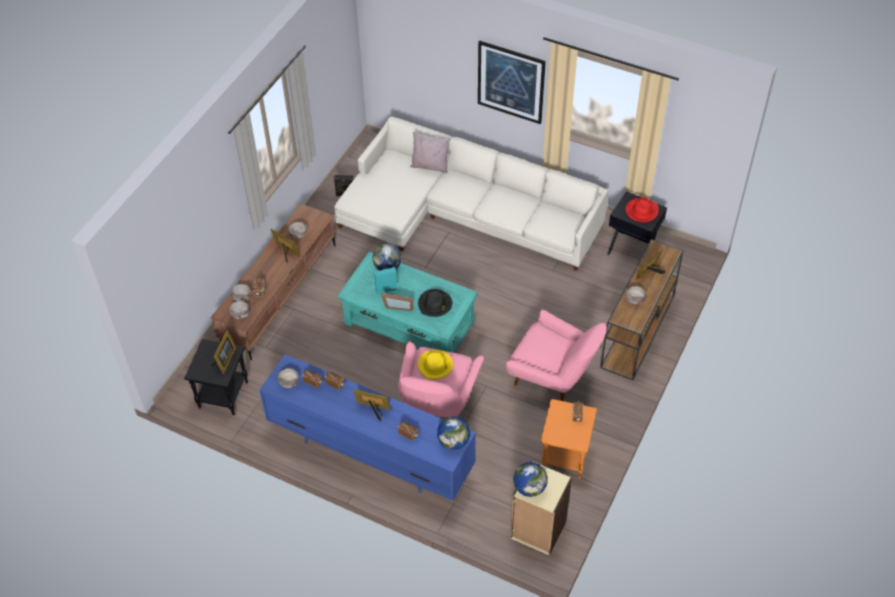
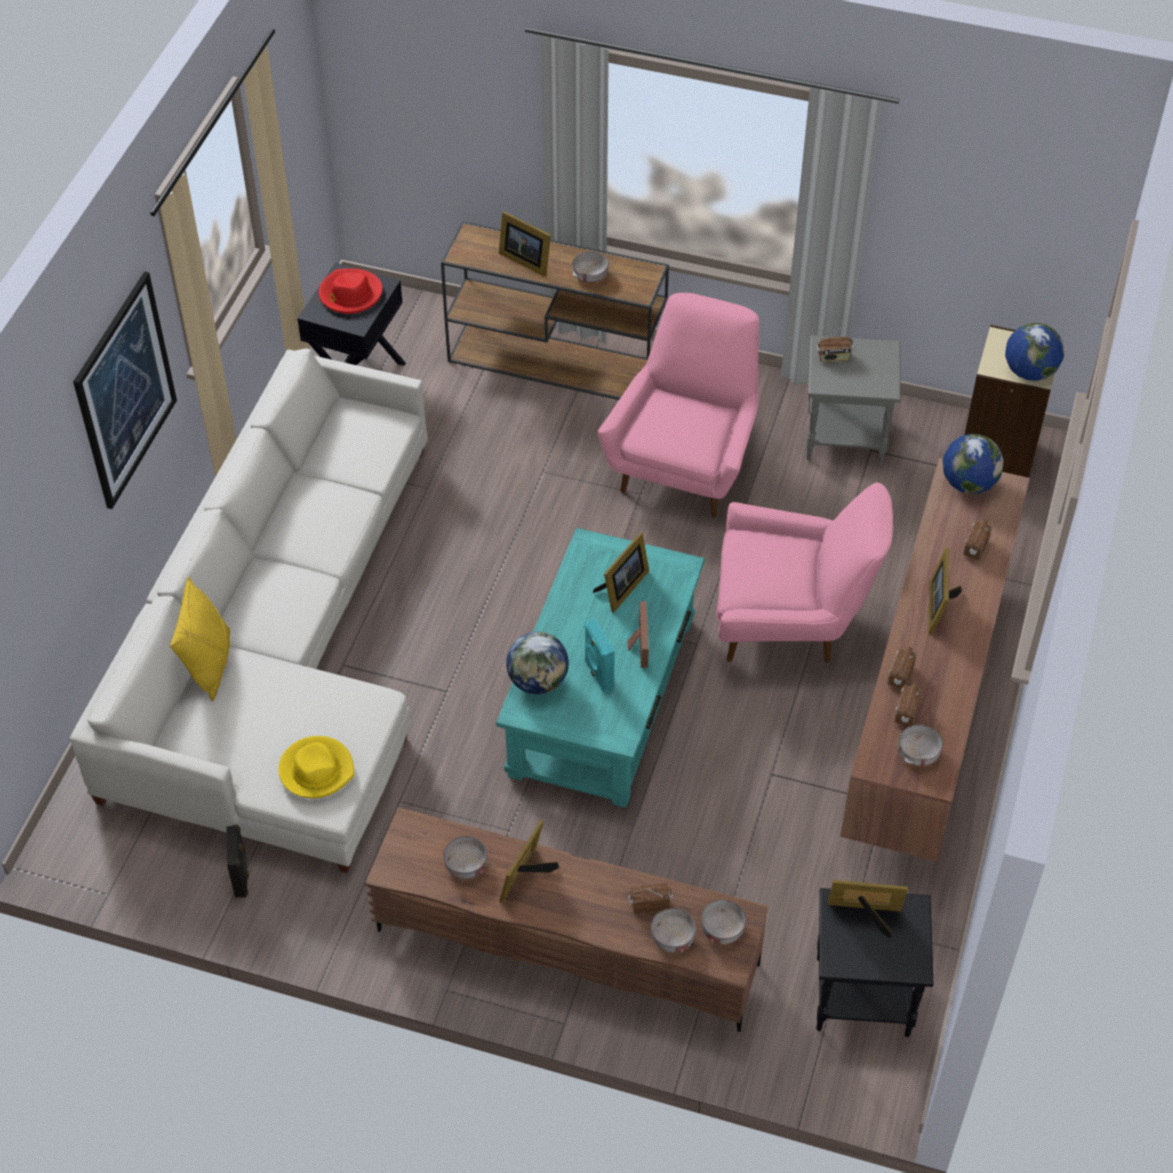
camera: 100 degrees left, 0 degrees up
(369, 454) = (926, 712): blue cabinet -> brown cabinet
(430, 166) = (209, 664): purple pillow -> yellow pillow
(435, 304) = (622, 589): black hat -> picture frame
(435, 366) = (768, 572): yellow hat -> yellow hat (316, 769)
(566, 457) = (846, 437): orange side table -> grey side table

